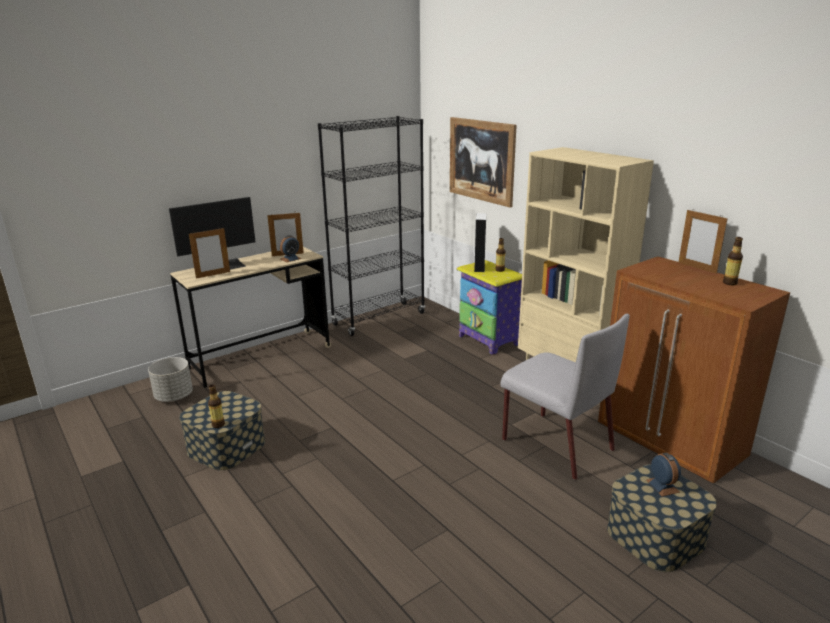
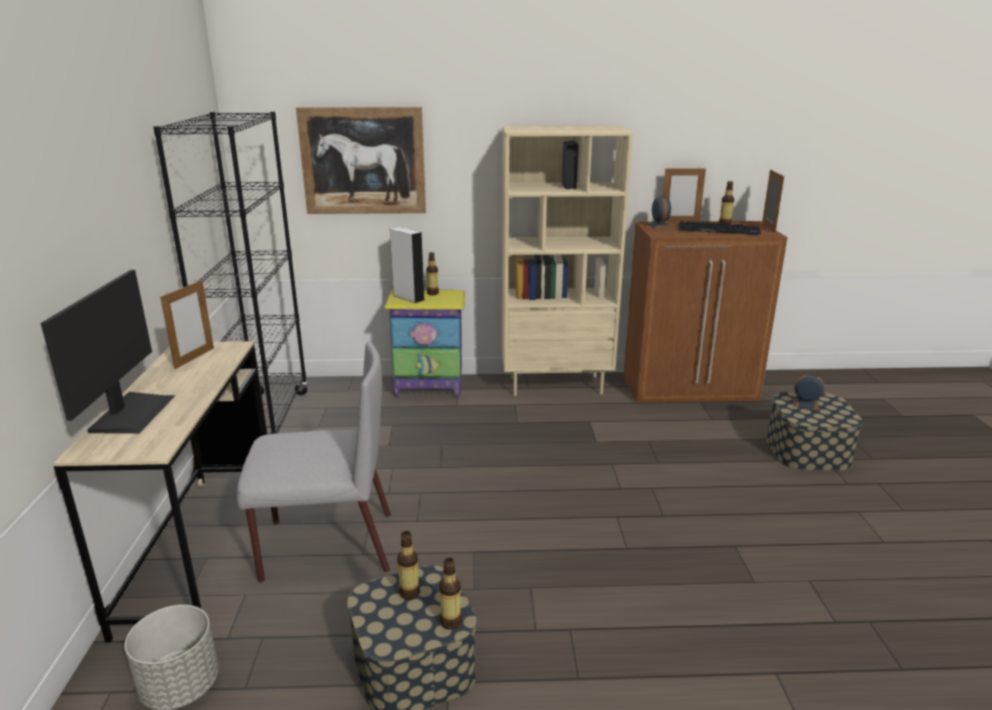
camera: 55 degrees left, 0 degrees up
(213, 275) = (156, 427): picture frame -> picture frame (768, 228)
(232, 405) = (409, 593): none -> bottle
(290, 259) = (217, 360): alarm clock -> alarm clock (659, 226)
(555, 444) = (650, 435): grey chair -> grey chair (325, 546)
(704, 284) = (718, 230): none -> keyboard

